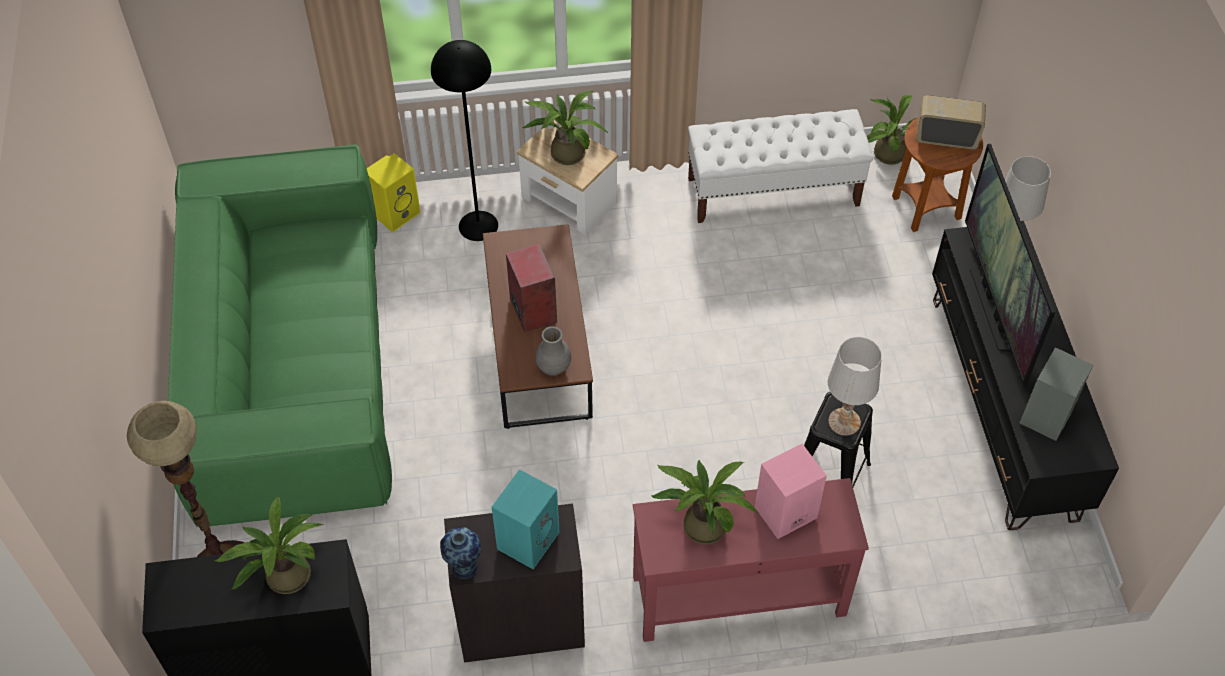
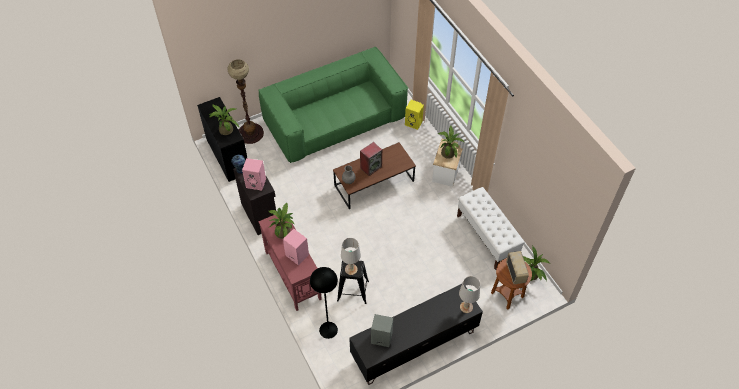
camera: 70 degrees right, 0 degrees up
(478, 225) = (420, 148): black floor lamp -> black floor lamp (328, 329)
(528, 539) = (256, 183): turquoise speaker -> pink speaker
(994, 308) = (429, 309): television -> none

